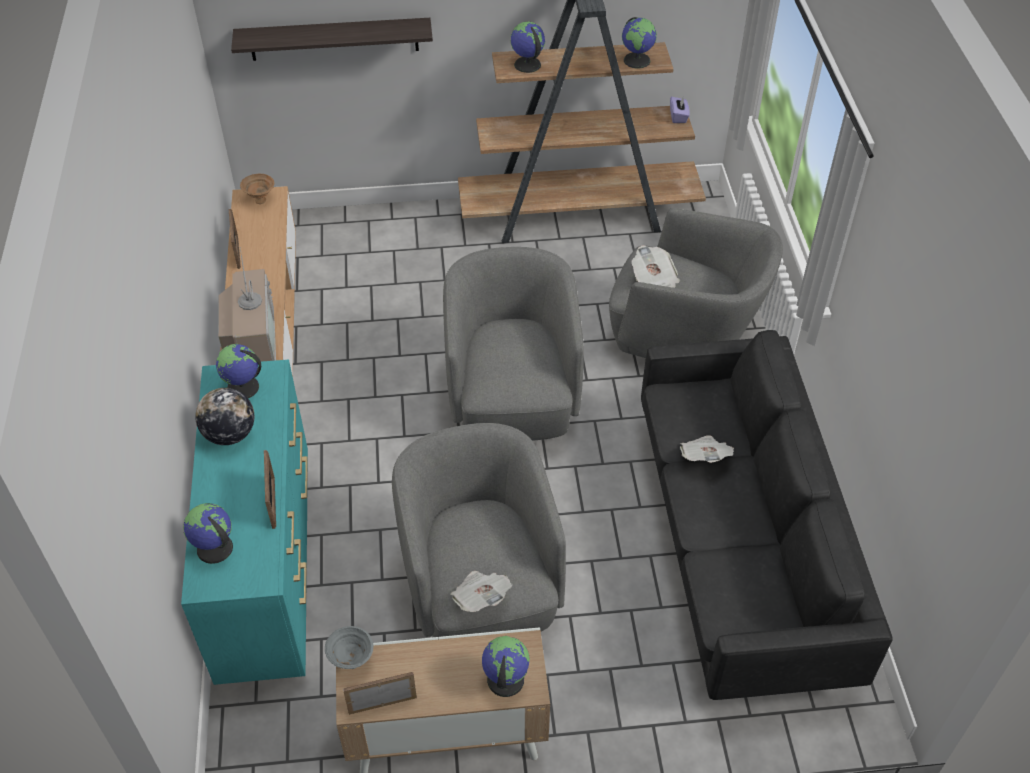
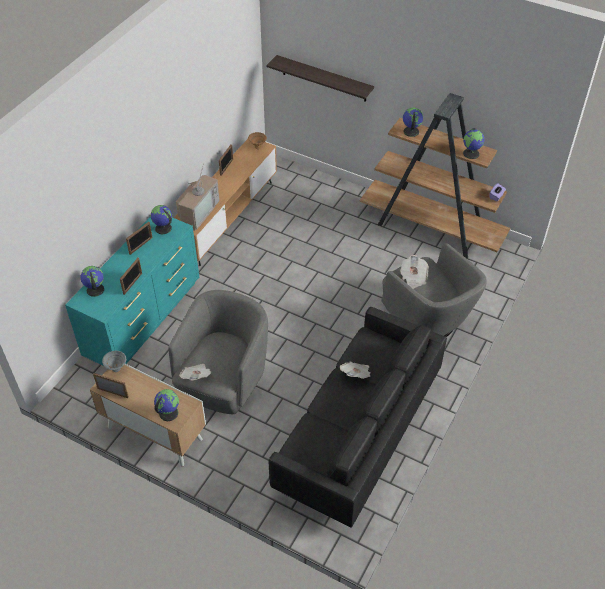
camera: 35 degrees right, 0 degrees up
(230, 434) = (141, 246): globe -> picture frame
(513, 397) = (314, 303): grey armchair -> none

